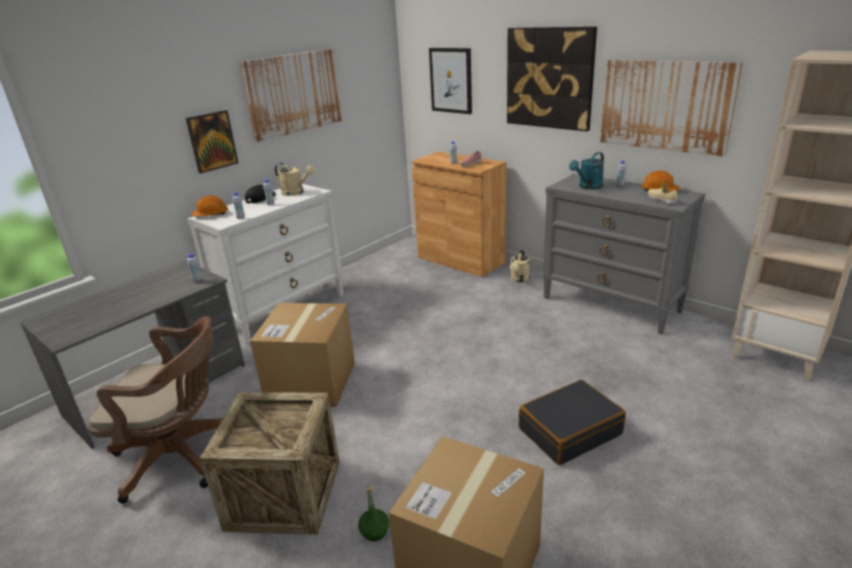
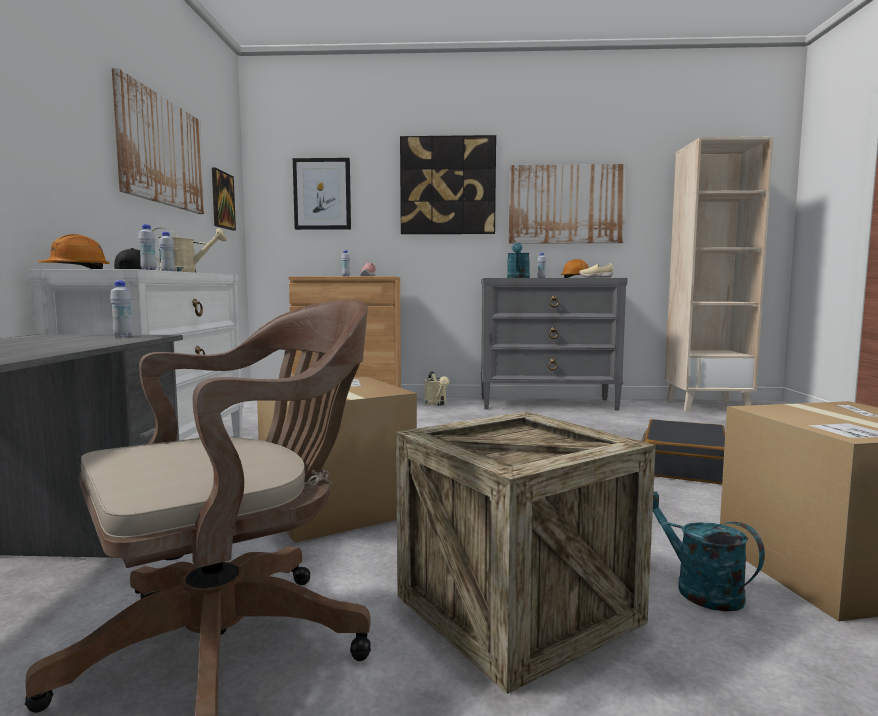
camera: 40 degrees left, 20 degrees down
(212, 141) = (71, 160): picture -> picture (222, 200)
(374, 531) = (698, 588): green bottle -> turquoise watering can

